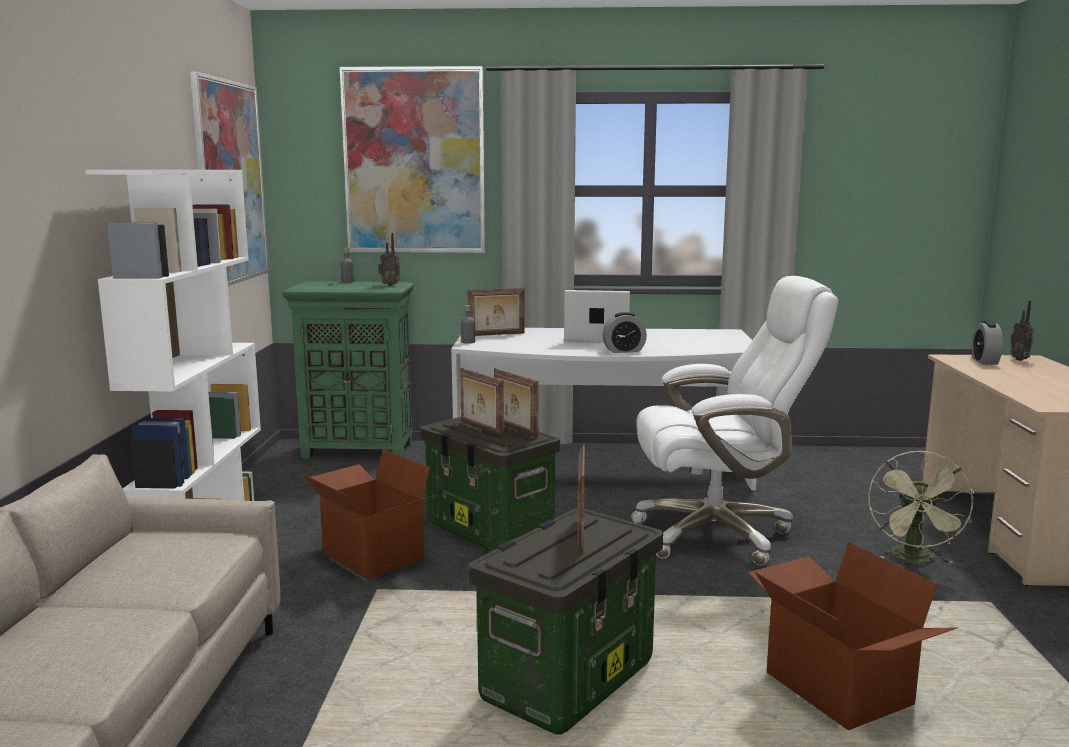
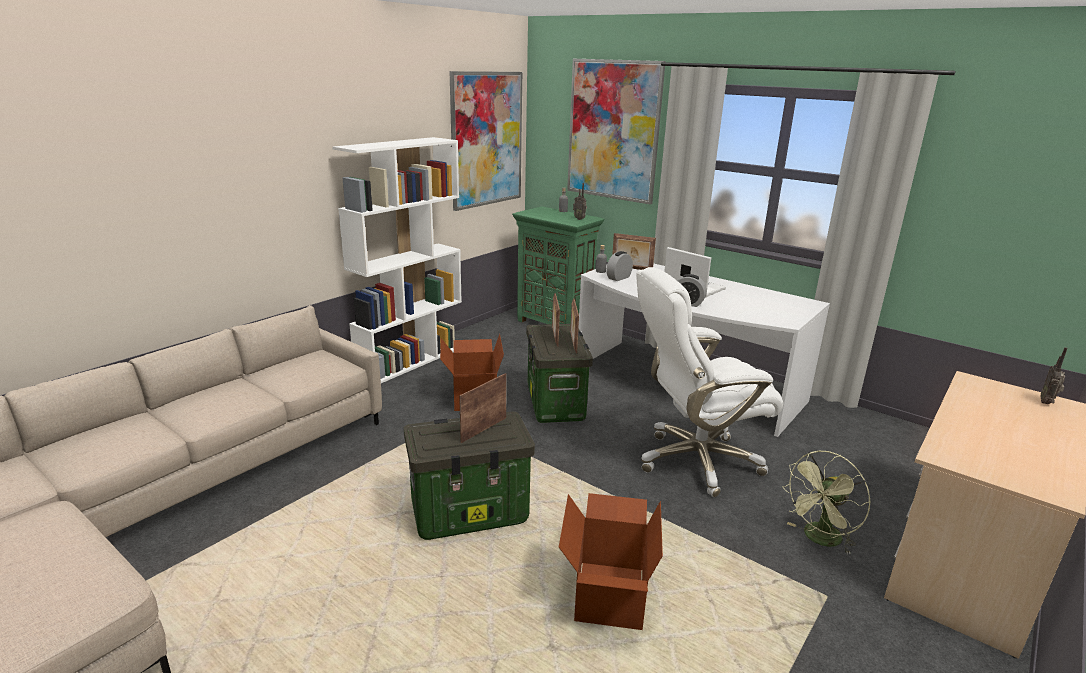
camera: 35 degrees right, 10 degrees up
(719, 537) = (693, 462): white office chair -> white office chair turned 135 degrees clockwise
(984, 361) = (998, 393): alarm clock -> alarm clock (618, 278)

